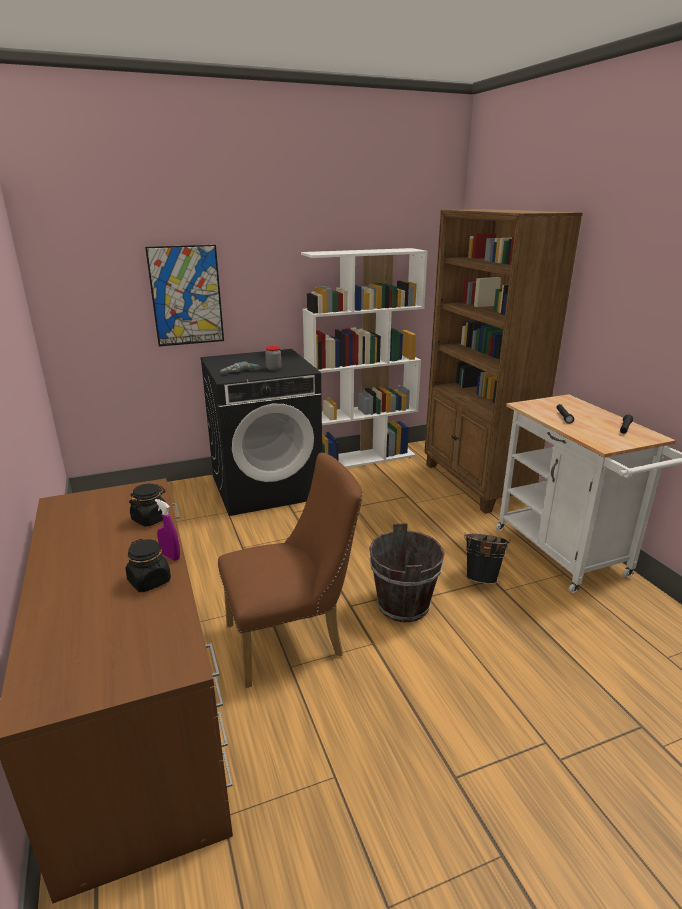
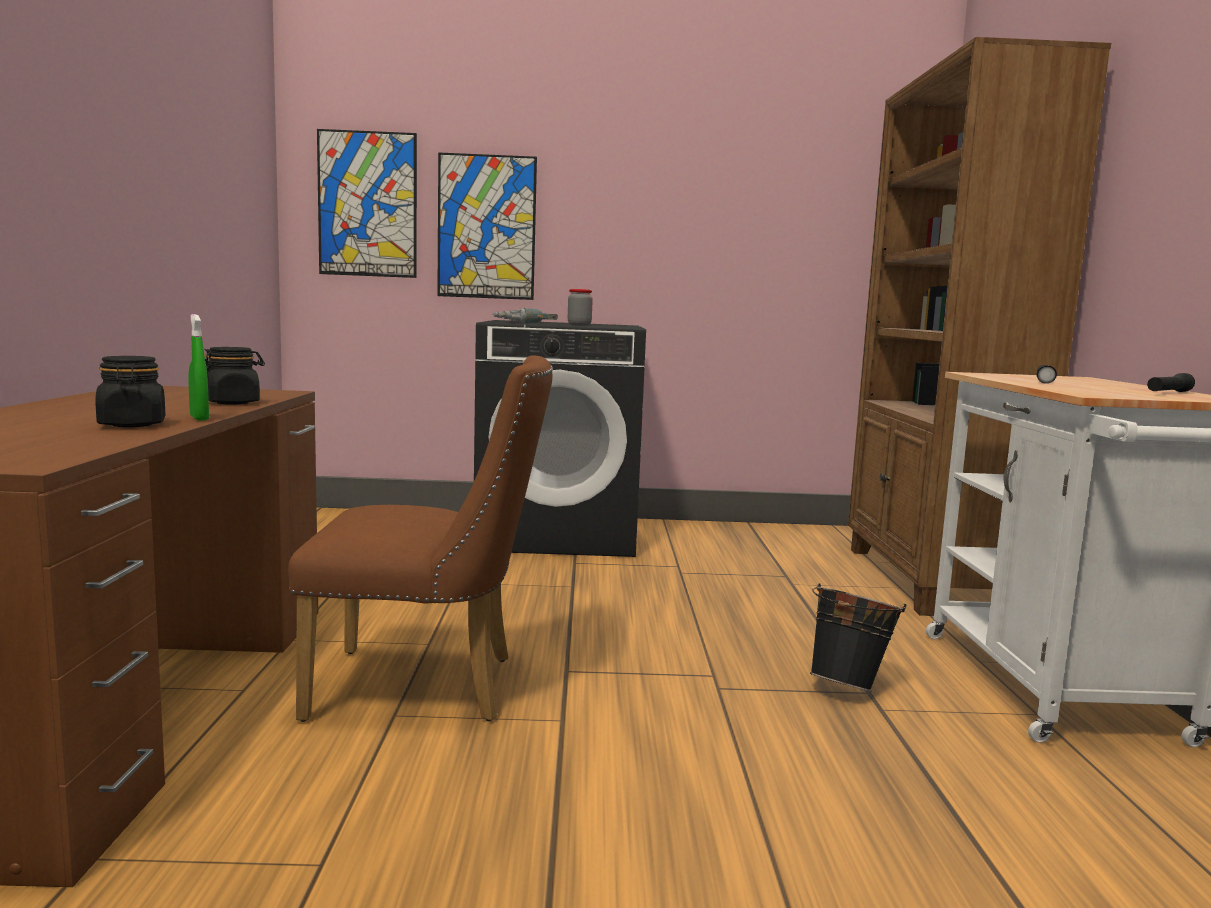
camera: 20 degrees right, 15 degrees down
(97, 288) = (367, 204): none -> picture
(170, 556) = (199, 418): purple spray bottle -> green spray bottle
(361, 458) = (741, 529): white bookcase -> none
(403, 605) = (662, 689): brown bucket -> none

